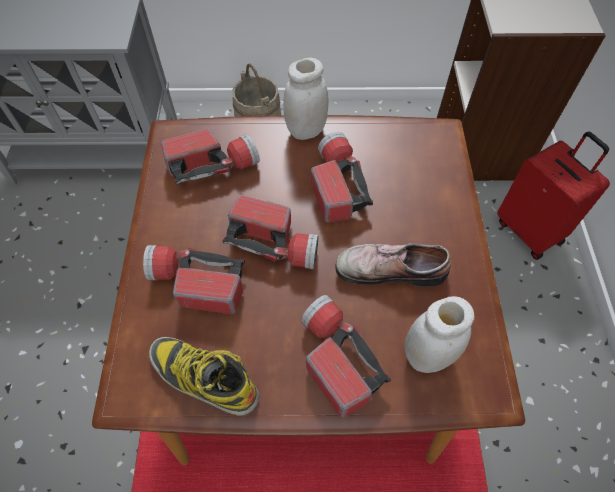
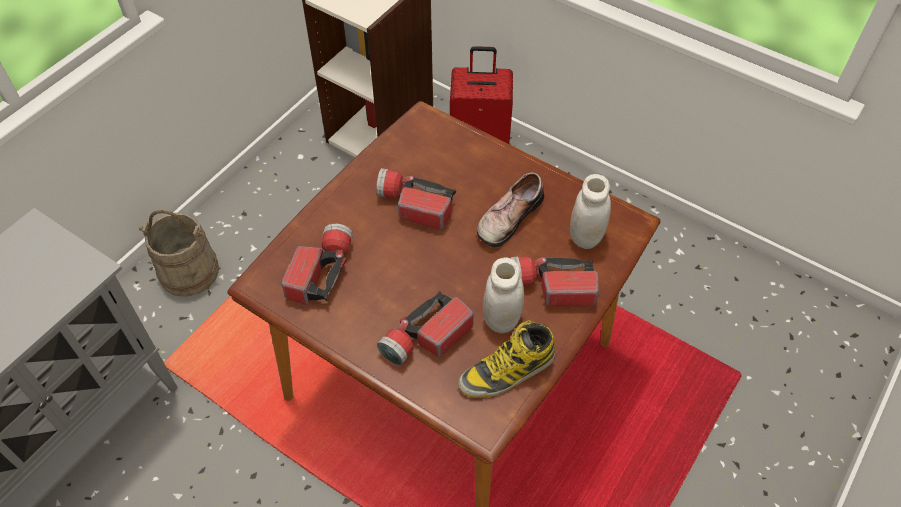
camera: 55 degrees left, 5 degrees down
(275, 243) = (432, 271): flashlight -> none
(306, 130) = (343, 193): white jar -> white jar (501, 319)

